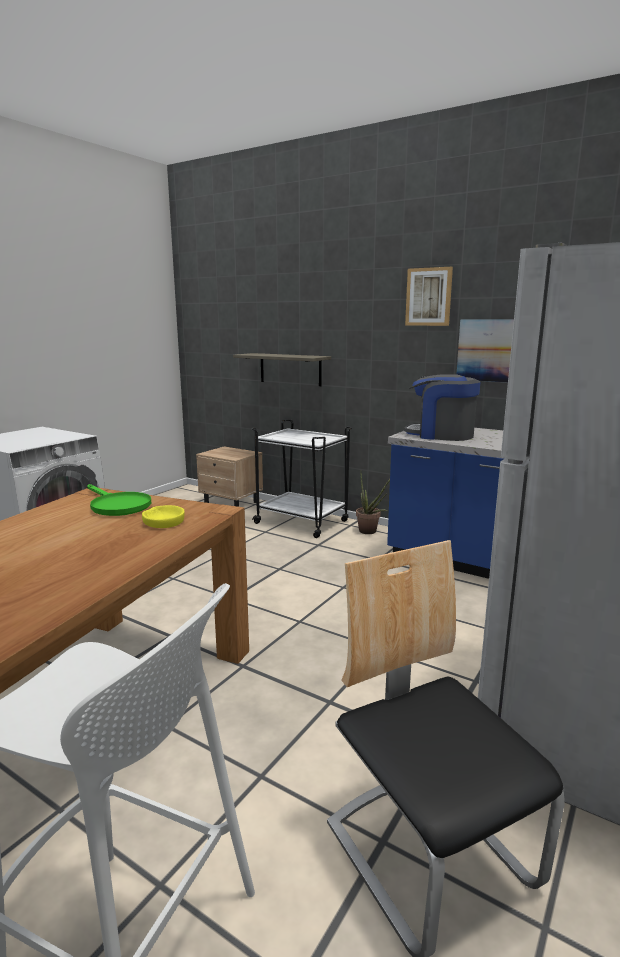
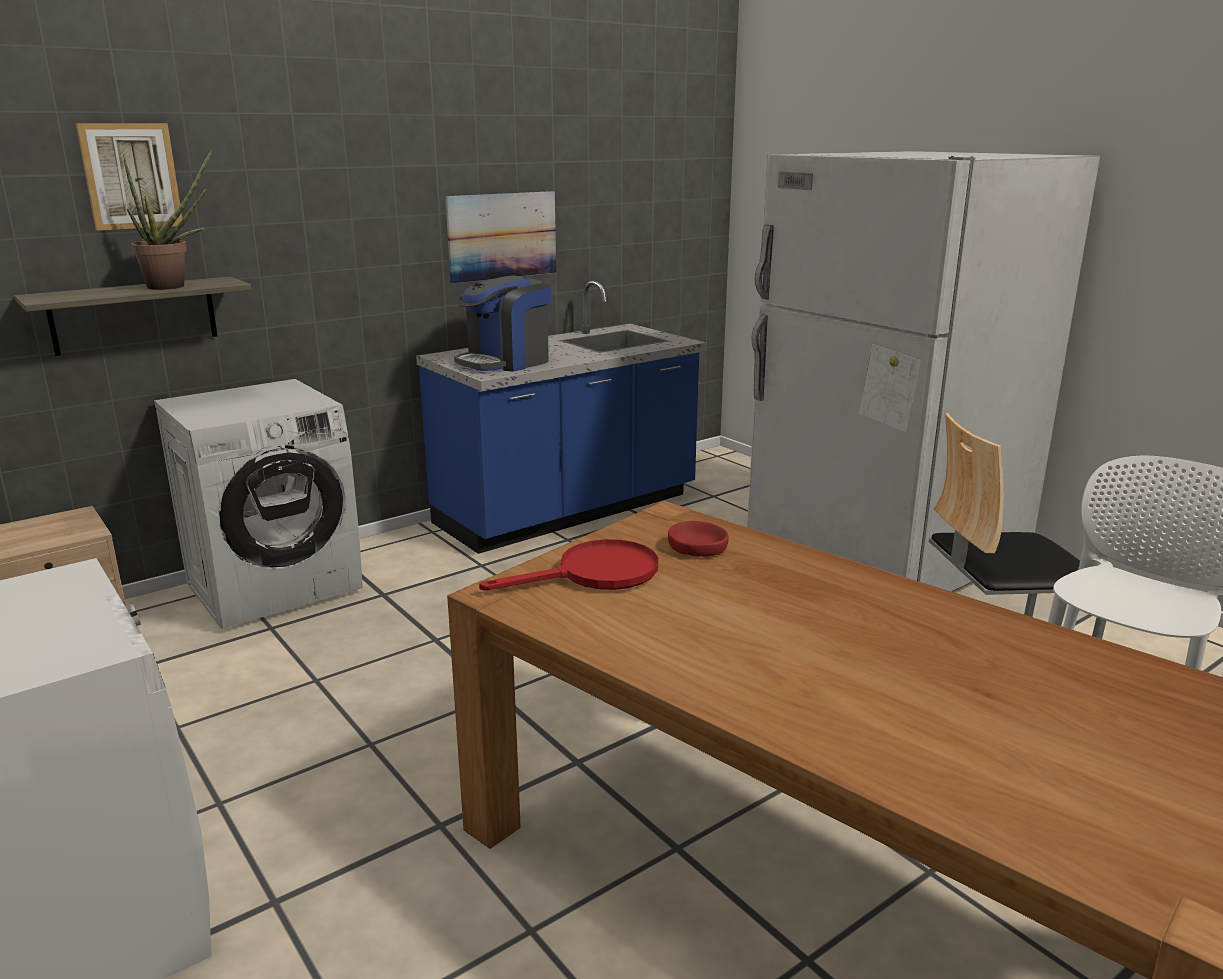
camera: 70 degrees left, 5 degrees up
(117, 505) = (595, 574): green frying pan -> red frying pan
(164, 522) = (697, 547): yellow bowl -> red bowl
(302, 522) = (275, 589): white cart -> white washing machine
(370, 532) = (385, 549): potted plant -> potted plant (175, 286)
(429, 297) = (395, 163): picture -> picture (130, 176)

